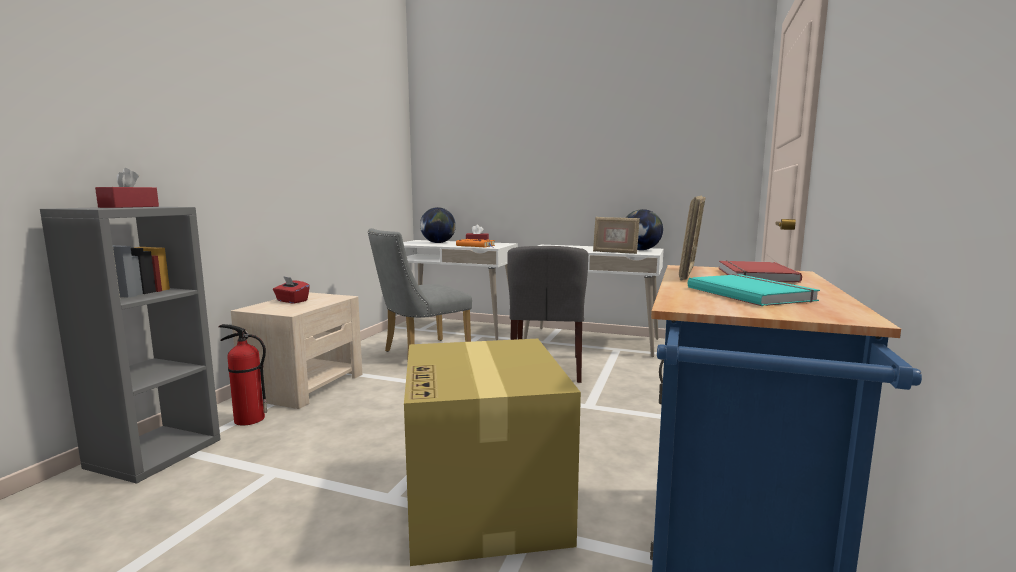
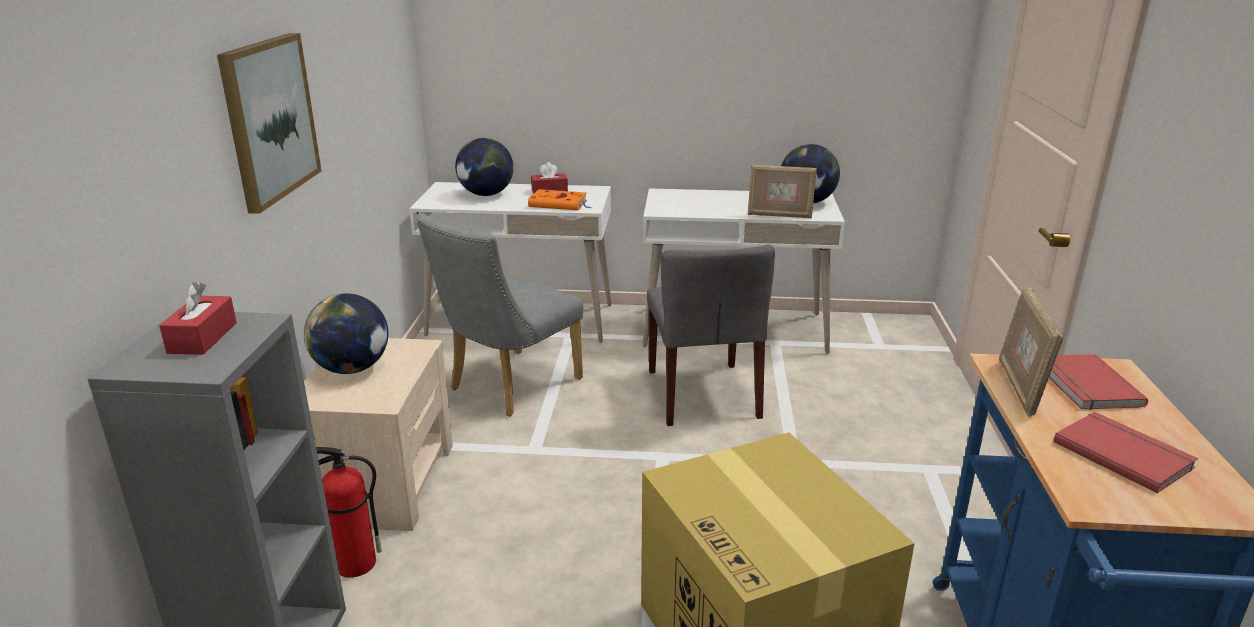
camera: 15 degrees left, 15 degrees up
(264, 141) = (269, 119): none -> picture
(291, 301) = (352, 368): red tissue box -> globe
(751, 293) = (1123, 453): turquoise book -> red book

